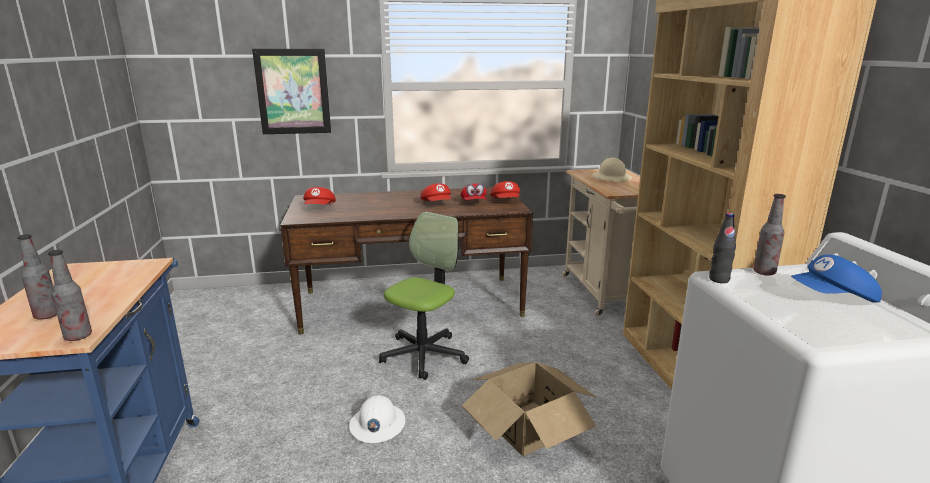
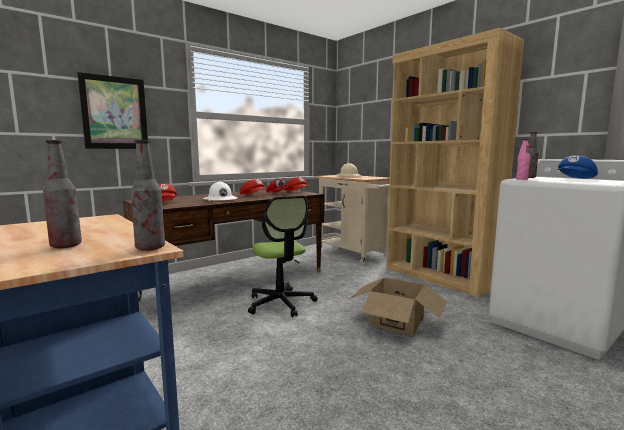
camera: 30 degrees left, 10 degrees down
(377, 424) = (299, 348): white hard hat -> white hard hat (220, 199)
(424, 355) = (281, 303): office chair -> office chair turned 150 degrees clockwise
(719, 279) = (521, 179): black bottle -> pink bottle

